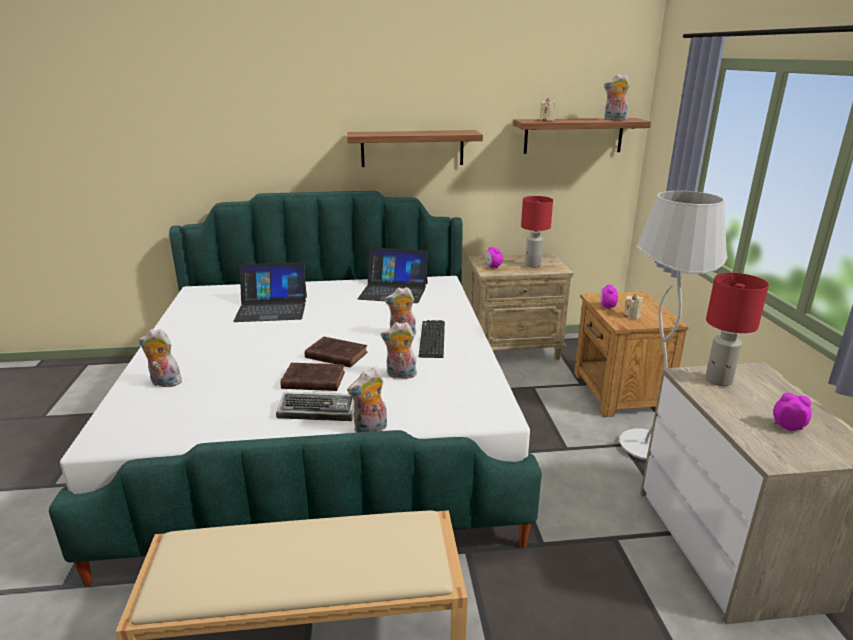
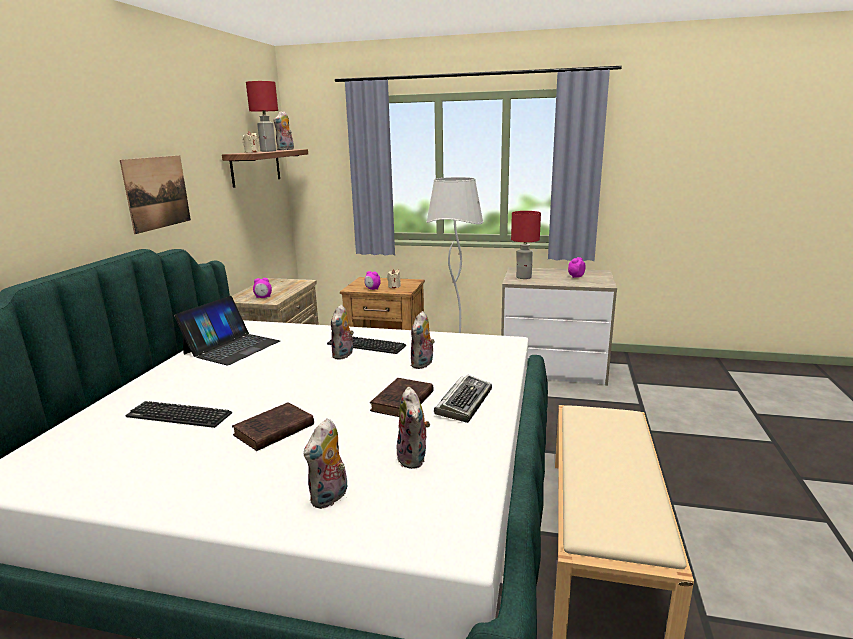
camera: 70 degrees left, 5 degrees down
(272, 308) = (179, 415): laptop -> keyboard
(335, 355) = (356, 387): brown book -> brown book (272, 431)
(370, 429) = (506, 384): plush toy -> plush toy (414, 459)
(412, 148) = (157, 192): shelf -> picture
(532, 265) = (282, 286): red table lamp -> red table lamp (268, 151)

